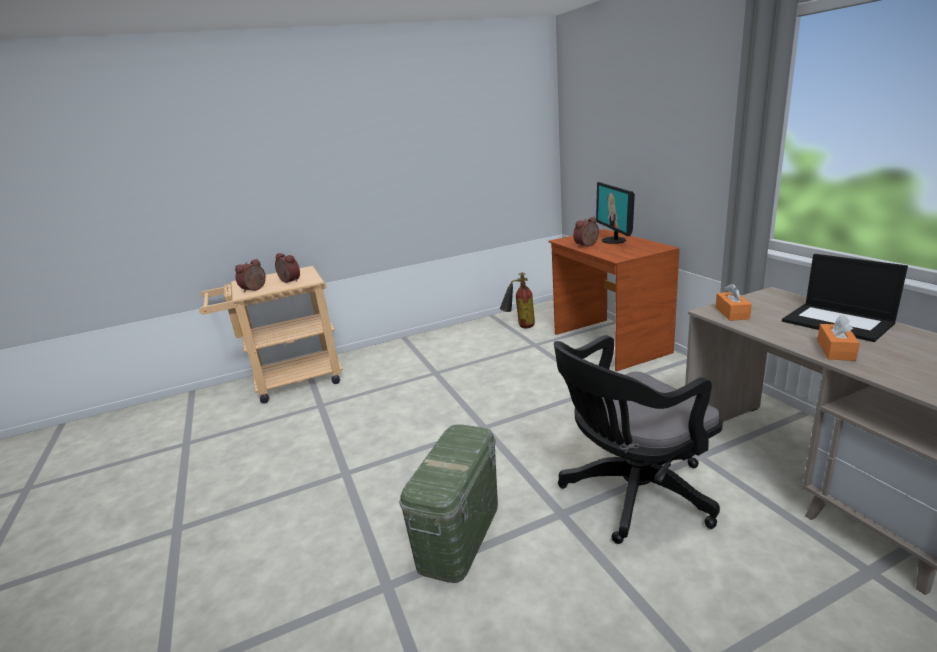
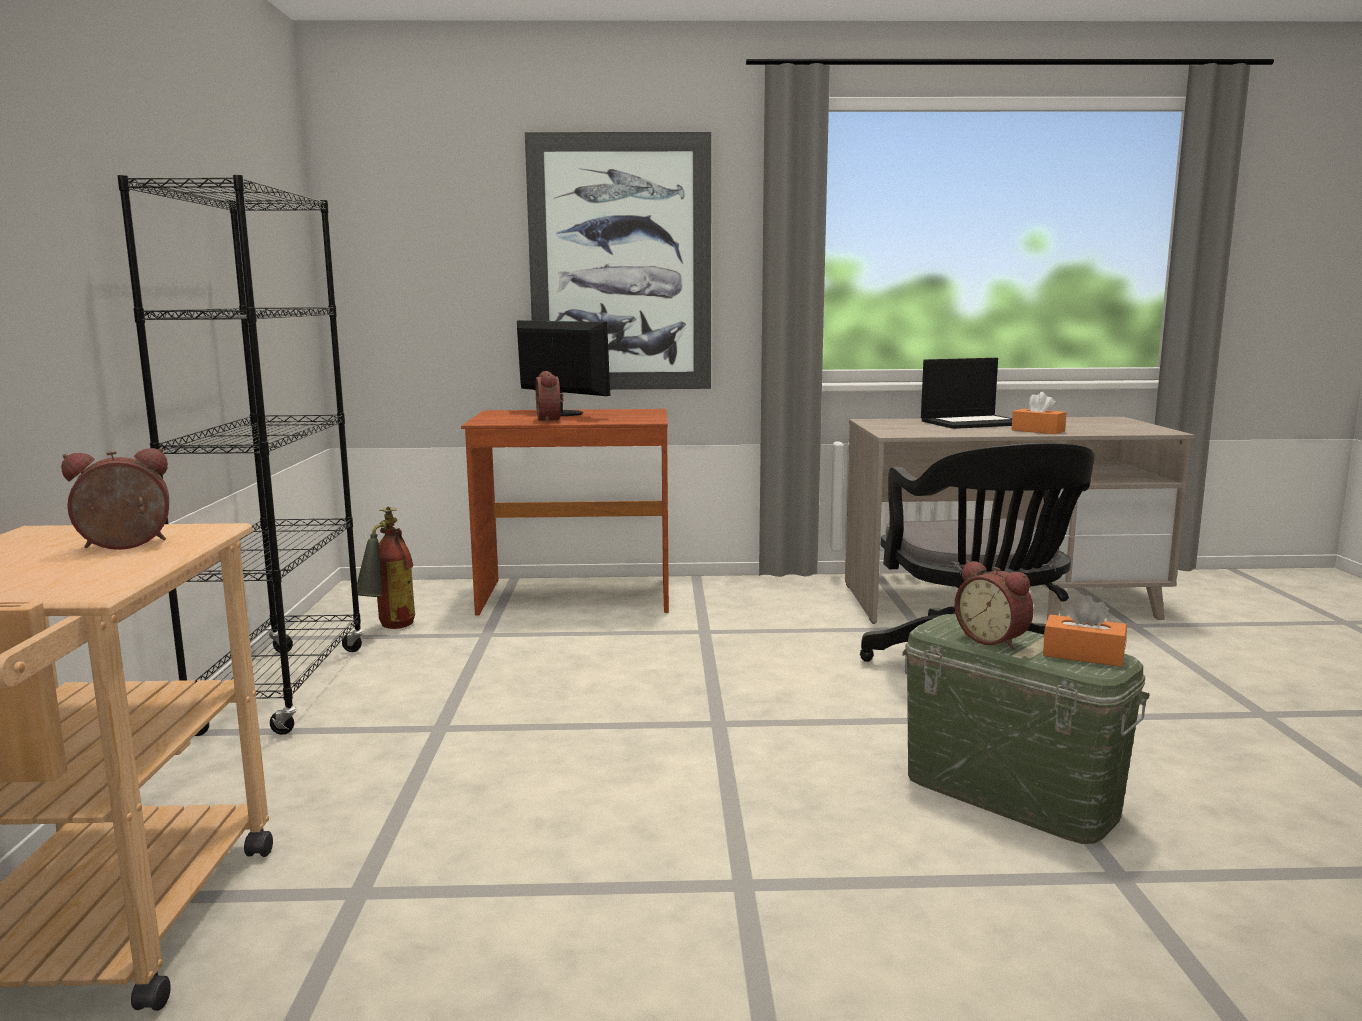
camera: 70 degrees left, 10 degrees down
(255, 289) = (79, 577): alarm clock -> alarm clock (994, 639)
(447, 336) = (283, 689): none -> black bookcase
(614, 240) = (561, 413): monitor -> monitor turned 150 degrees counterclockwise
(667, 148) = (620, 264): none -> picture
(732, 313) = (909, 432): orange tissue box -> orange tissue box (1083, 655)

